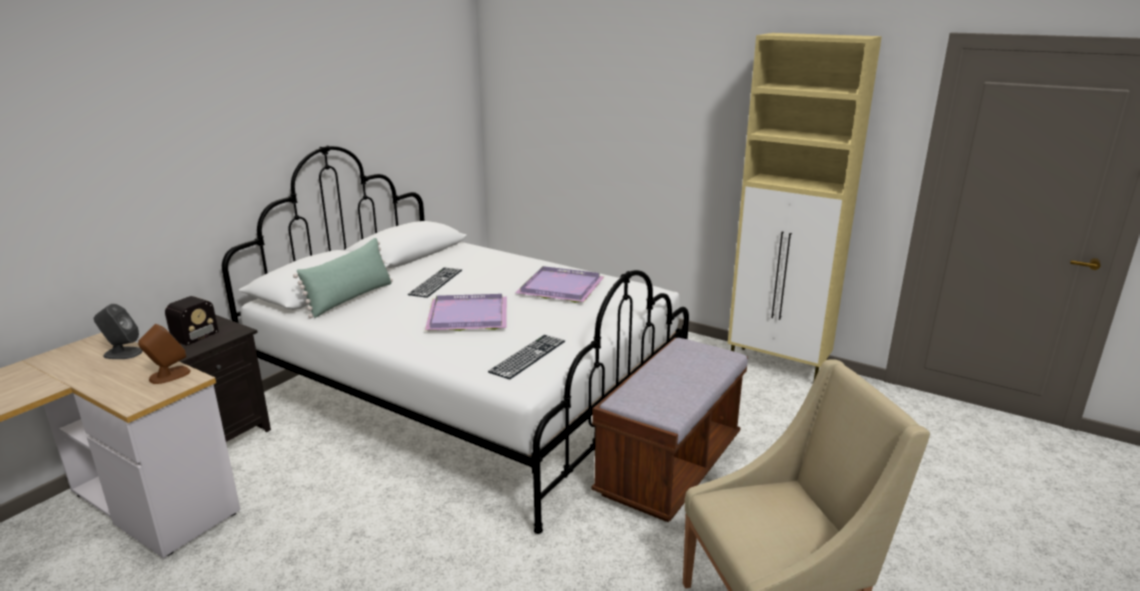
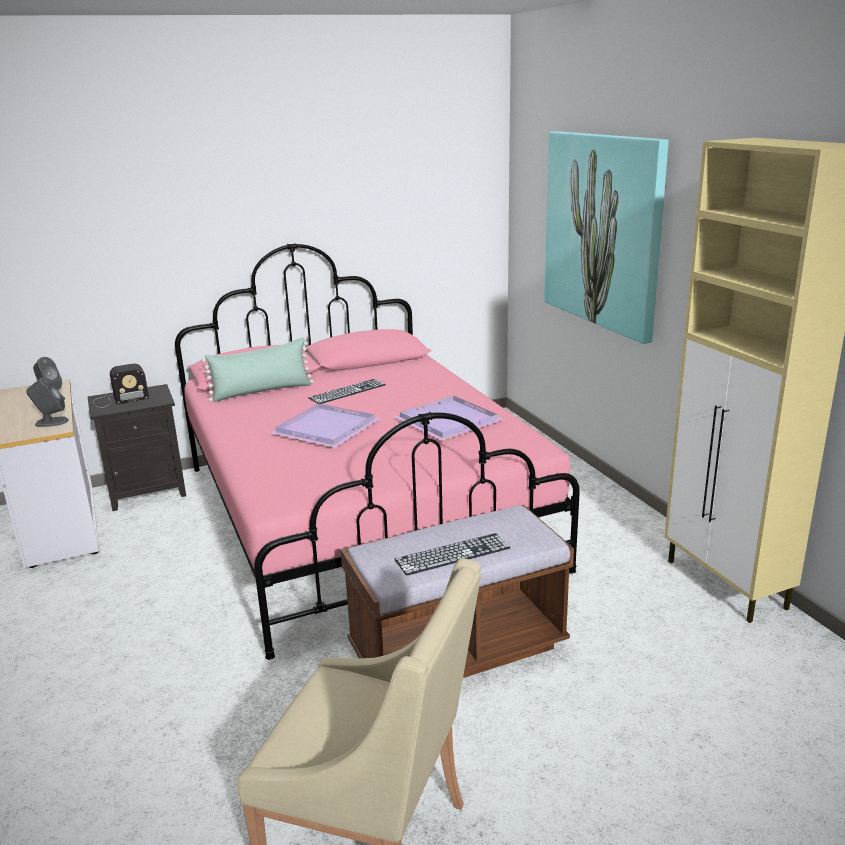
camera: 35 degrees right, 0 degrees up
(169, 375) = (51, 422): brown speaker -> grey speaker
(471, 396) = (360, 515): white bed -> pink bed
(528, 356) = (317, 479): keyboard -> keyboard (452, 554)
(609, 113) = (603, 231): none -> picture

